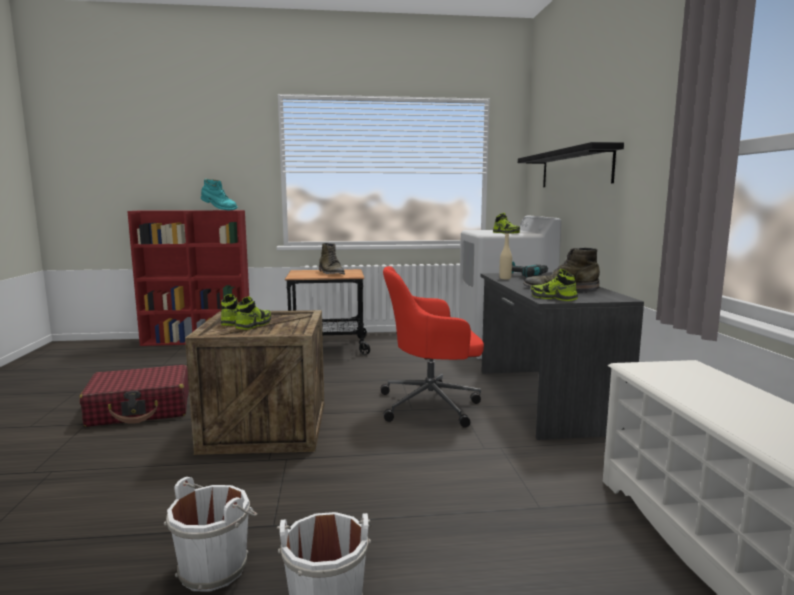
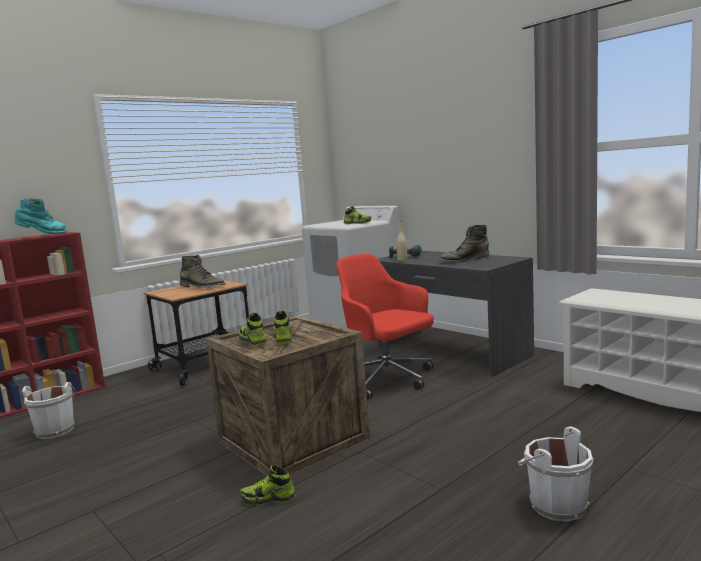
camera: 35 degrees left, 0 degrees up
(141, 409) = (127, 475): red suitcase -> none
(215, 567) = (457, 526): white bucket -> white bucket (55, 430)
(432, 405) = (387, 379): red office chair -> red office chair turned 90 degrees clockwise
(553, 298) = (482, 266): shoe -> shoe (268, 499)
(575, 168) = (407, 163): black shelf -> none

